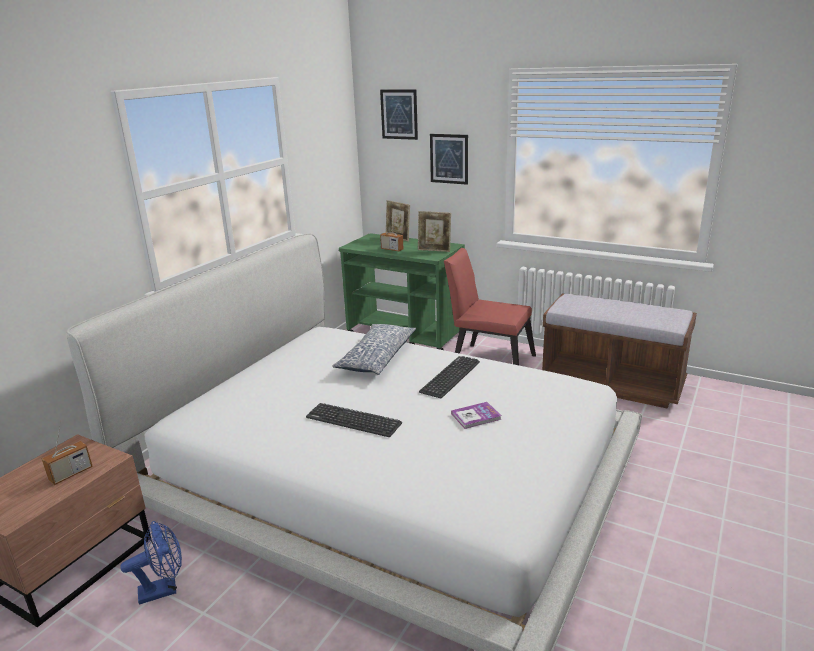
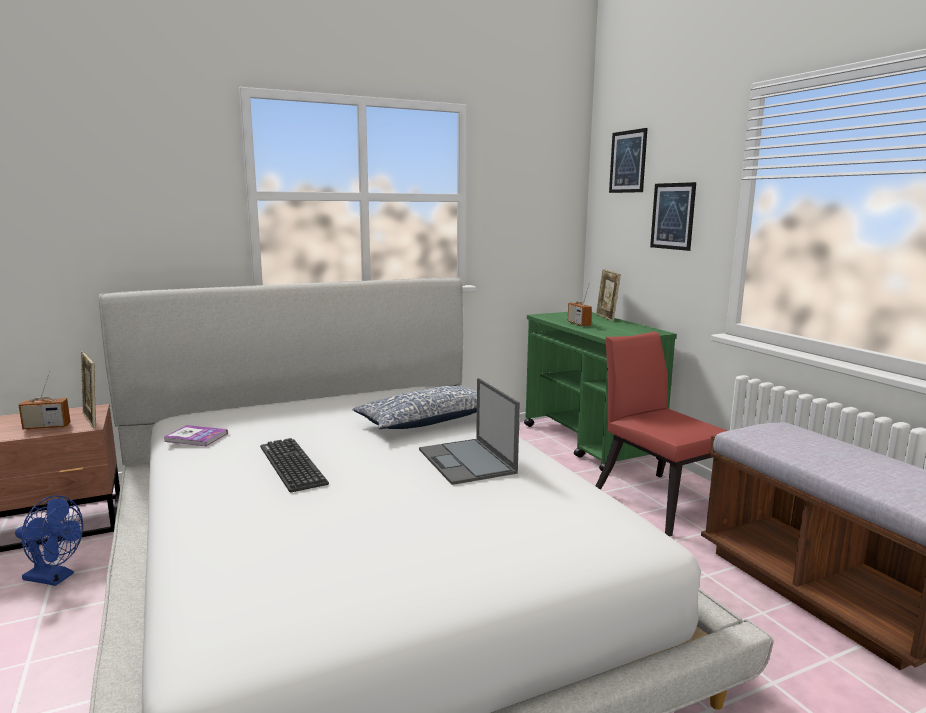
camera: 35 degrees right, 10 degrees down
(434, 250) = (626, 332): picture frame -> picture frame (92, 420)
(450, 377) = (467, 461): keyboard -> laptop
(476, 416) = (417, 510): book -> book (196, 437)

